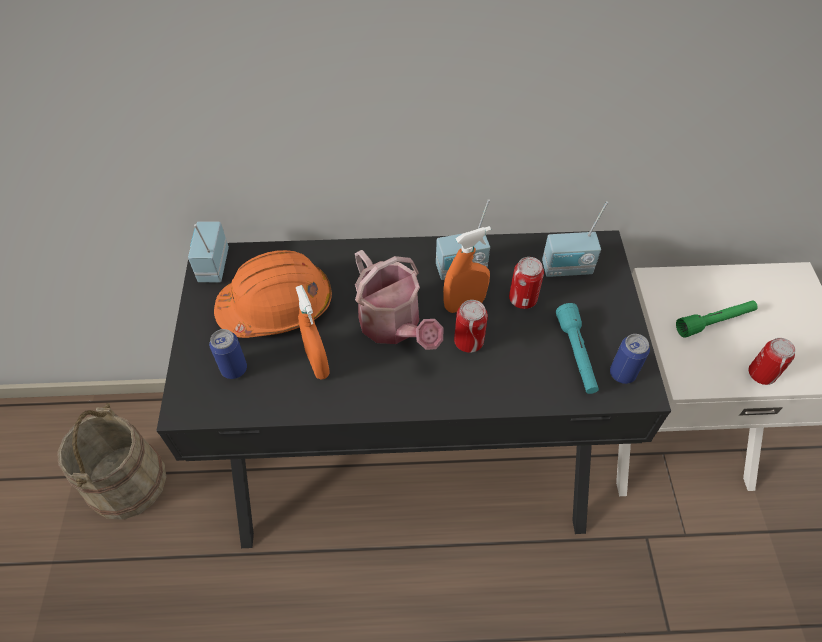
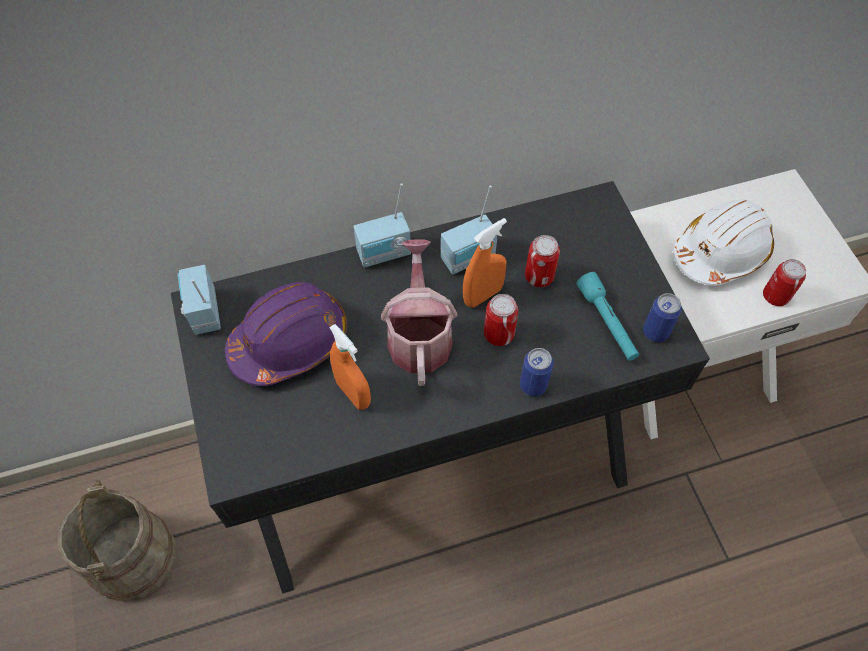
camera: 15 degrees left, 5 degrees up
(234, 369) = (268, 420): can -> can (533, 385)
(277, 306) = (290, 342): orange hard hat -> purple hard hat
(394, 326) = (419, 335): watering can -> watering can turned 135 degrees counterclockwise
(567, 269) = (574, 235): radio -> radio (384, 254)
(714, 322) = (720, 252): green flashlight -> white hard hat

